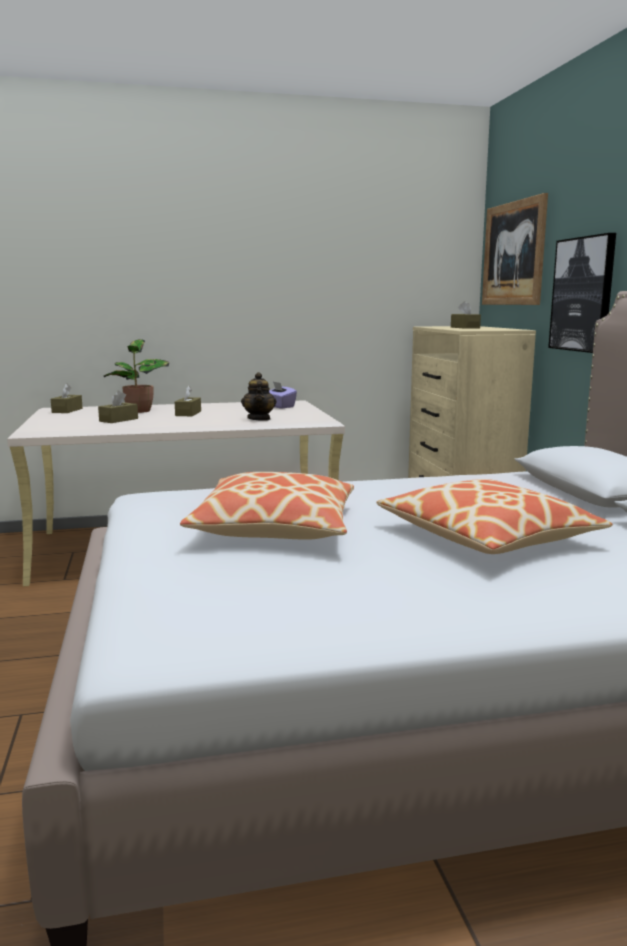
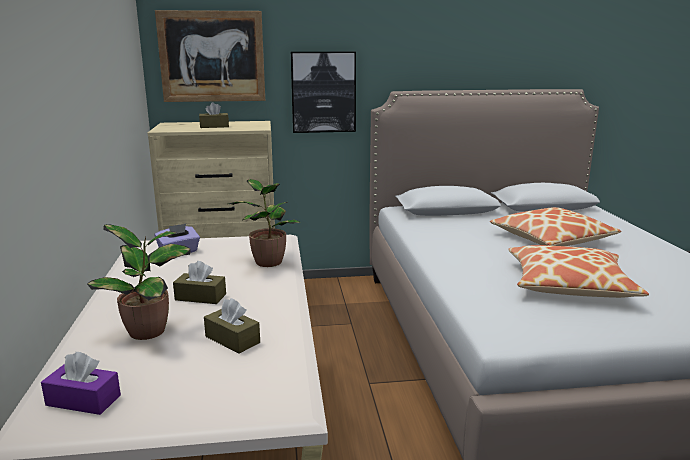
camera: 85 degrees left, 5 degrees up
(67, 410) = (83, 400): brown tissue box -> purple tissue box
(259, 419) = (267, 261): teapot -> potted plant

